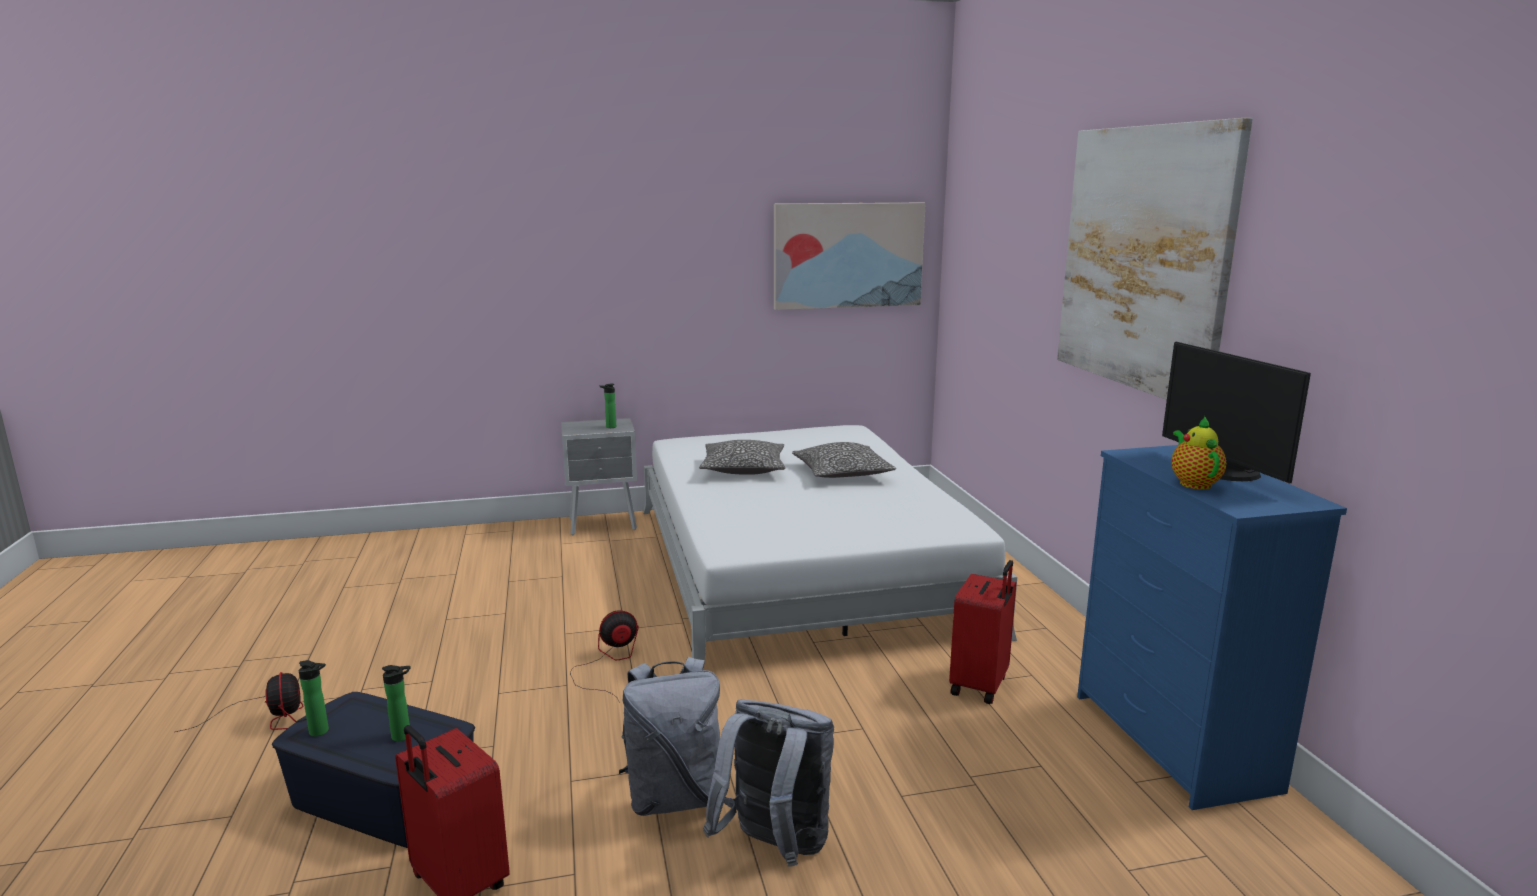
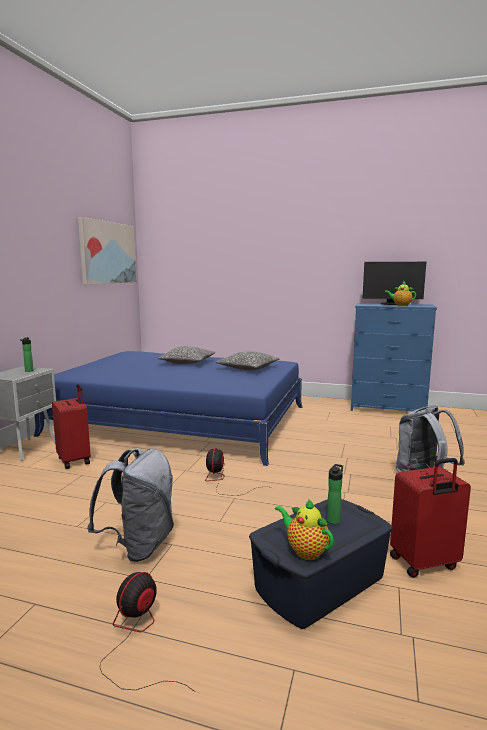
camera: 60 degrees left, 5 degrees down
(270, 717) = (137, 638): fan -> fan turned 60 degrees counterclockwise
(321, 732) = (305, 551): bottle -> teapot
(674, 797) = (373, 490): grey backpack -> grey backpack (139, 546)
(743, 469) = (144, 372): pillow -> pillow (248, 368)
(800, 566) = (181, 420): white bed -> blue bed
(980, 686) = (330, 420): red suitcase -> red suitcase (75, 460)
(1143, 259) = (312, 238): picture -> none

